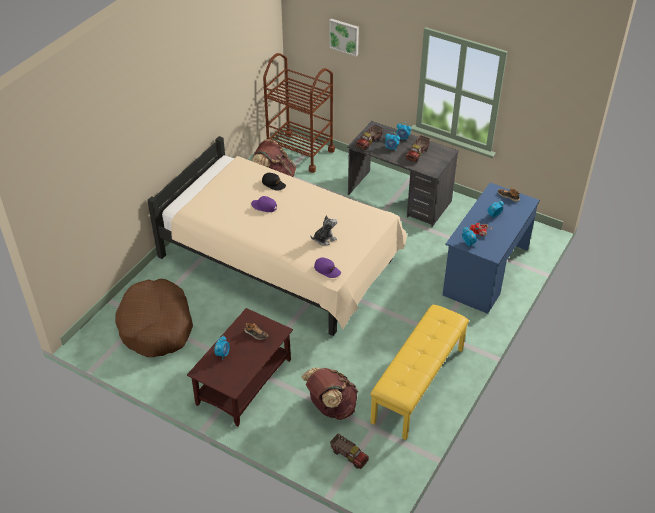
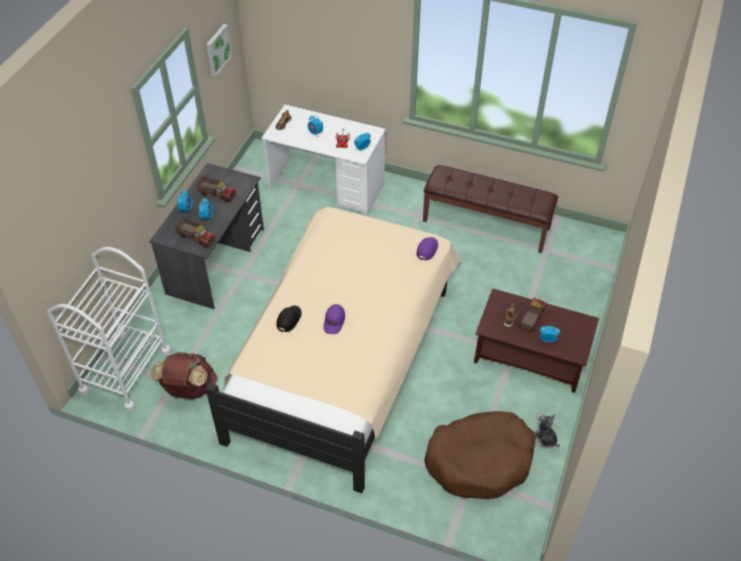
camera: 100 degrees left, 5 degrees up
(300, 152) = (126, 372): brown cart -> white cart
(324, 239) = (379, 258): plush toy -> plush toy (544, 438)
(331, 407) = (535, 283): brown backpack -> none
(344, 36) = (80, 200): picture -> picture (217, 49)
(349, 455) = (582, 263): toy truck -> toy truck (531, 319)
(418, 385) = (486, 224): yellow bench -> brown bench
(485, 272) = (327, 186): blue desk -> white desk

